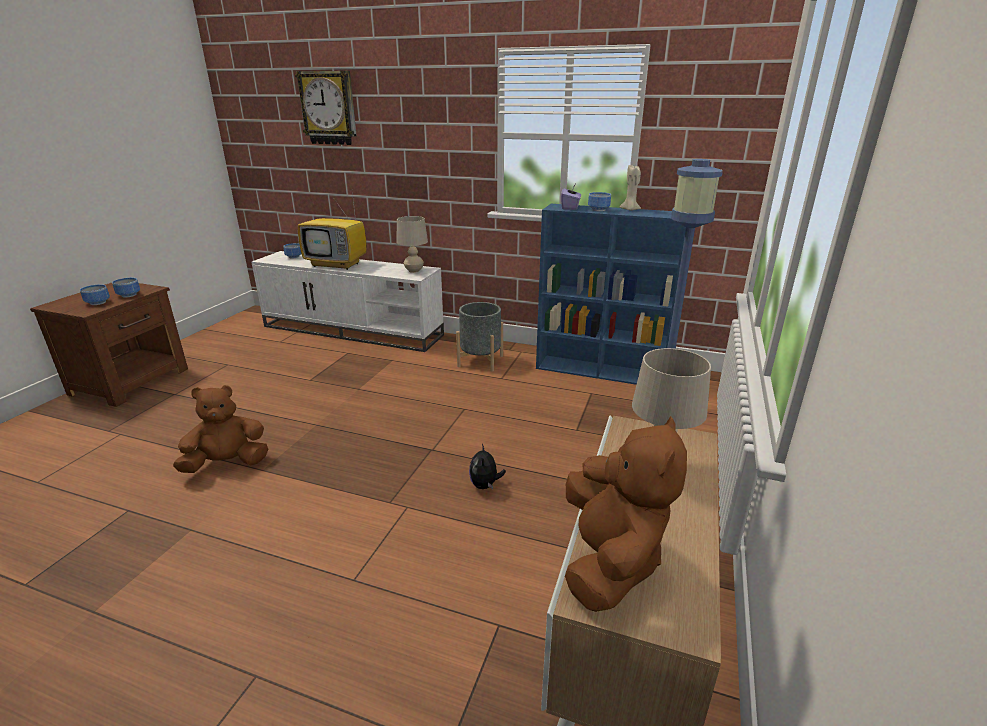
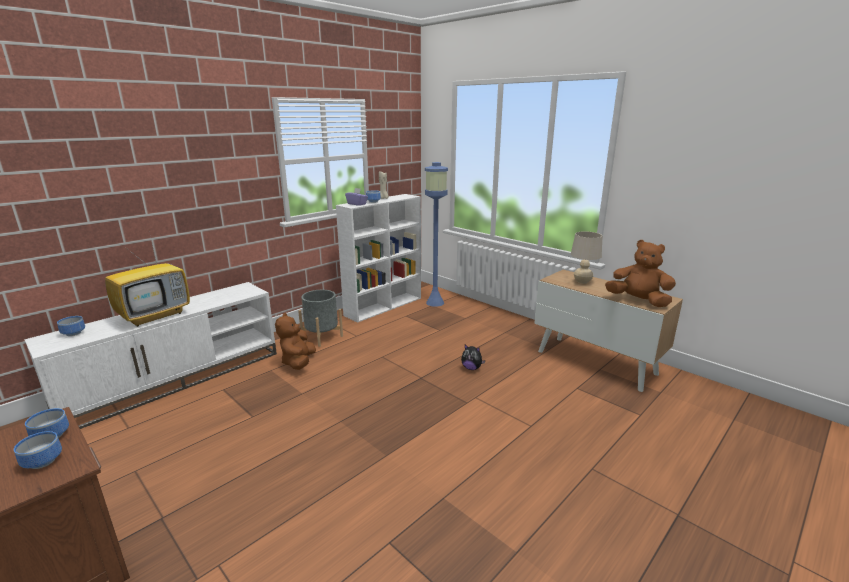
camera: 65 degrees left, 5 degrees down
(227, 463) = (360, 475): brown plush toy -> brown plush toy (298, 362)
(329, 108) = (92, 153): wall clock -> none
(414, 271) = (238, 290): beige table lamp -> none
(601, 371) = (384, 306): blue bookcase -> white bookcase

